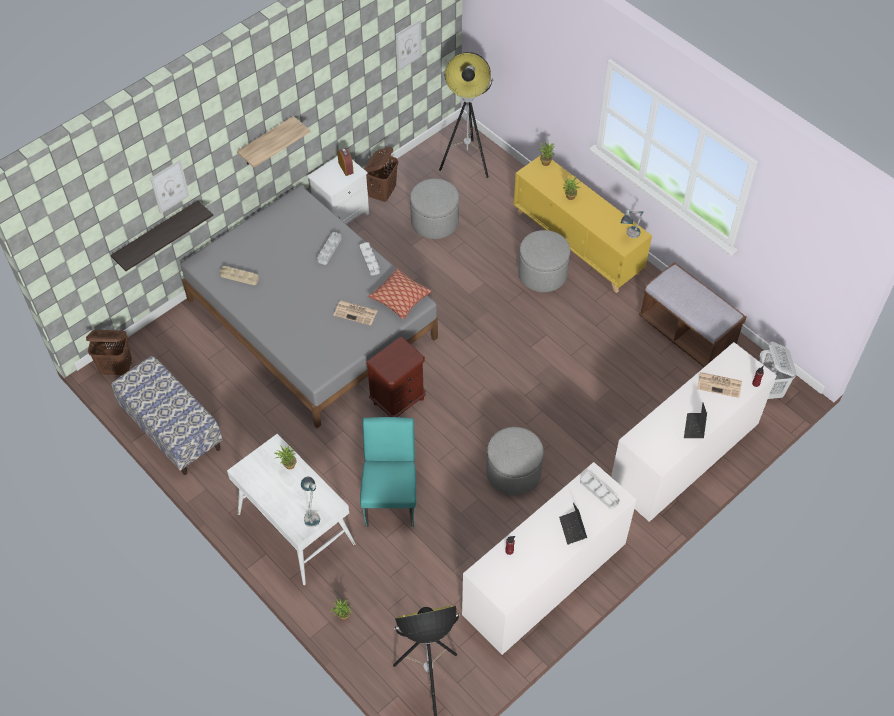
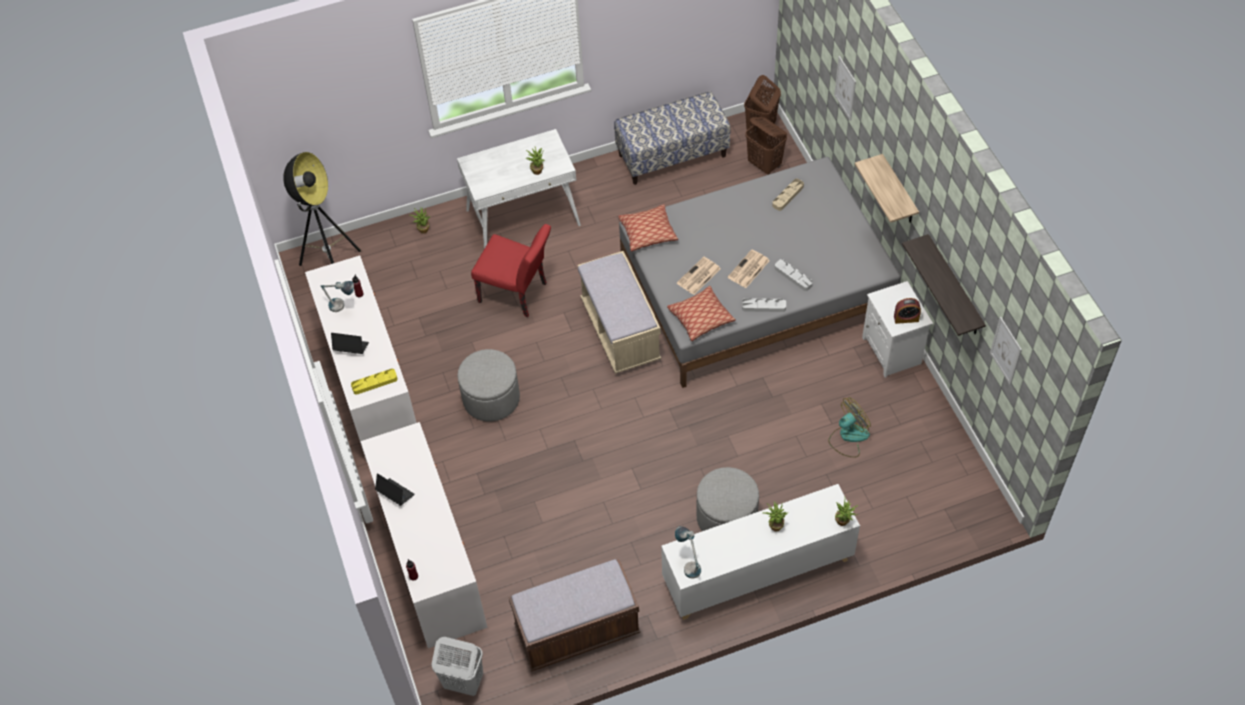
camera: 115 degrees right, 0 degrees up
(157, 235) = (829, 107): shelf -> shelf (954, 287)
(312, 513) = (481, 174): table lamp -> table lamp (343, 307)
(320, 365) = (648, 232): none -> pillow
(382, 193) = (912, 399): brown laundry basket -> brown laundry basket (764, 165)
(391, 497) = (517, 294): turquoise chair -> red chair
(398, 400) = (620, 331): brown nightstand -> beige bench
(434, 222) = (848, 437): grey ottoman -> fan
(467, 161) = (935, 502): floor lamp -> none
(577, 243) = (757, 572): yellow cabinet -> white cabinet
(599, 492) = (374, 383): grey tray -> yellow tray
(720, 385) = (430, 541): newspaper -> newspaper (748, 269)

